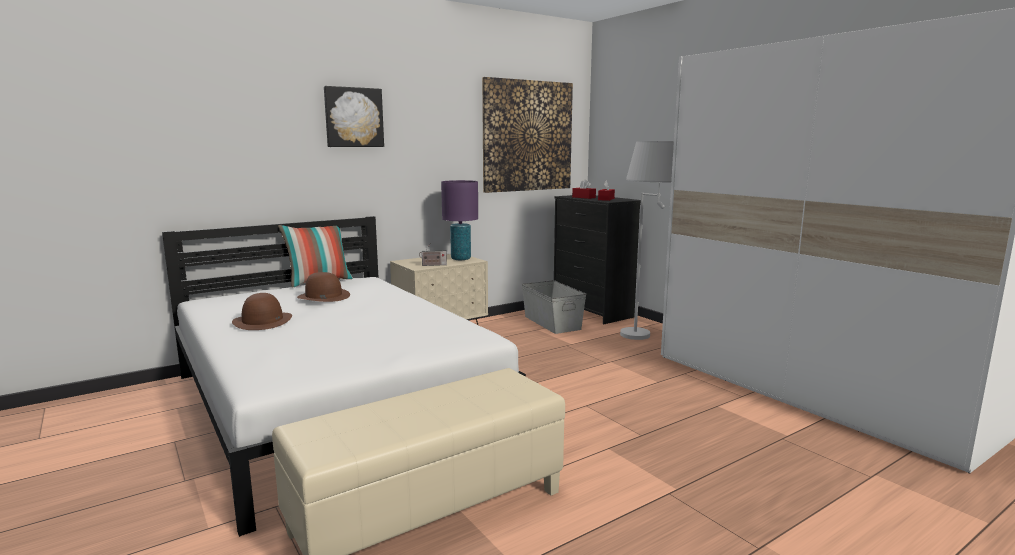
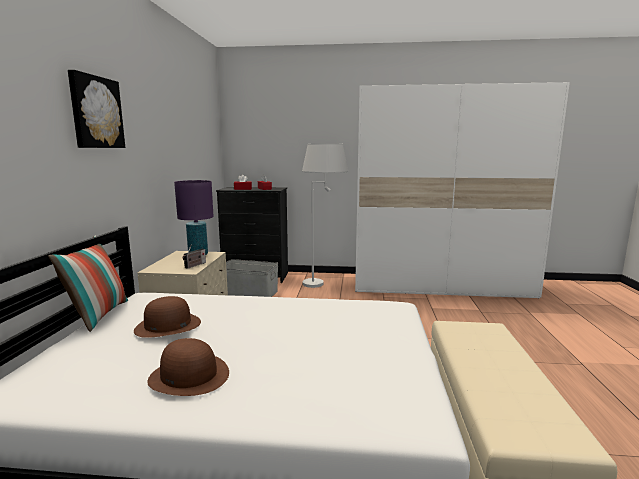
camera: 50 degrees left, 0 degrees up
(527, 136) = (198, 139): picture -> none

